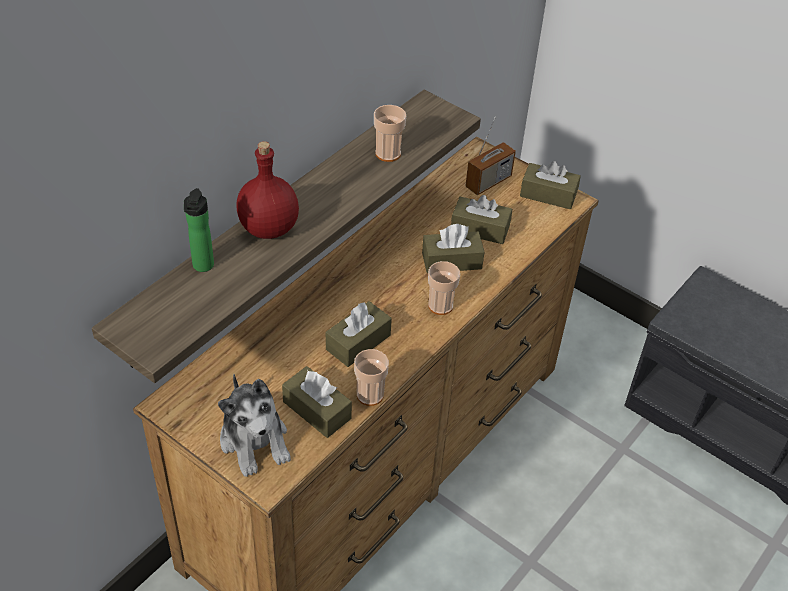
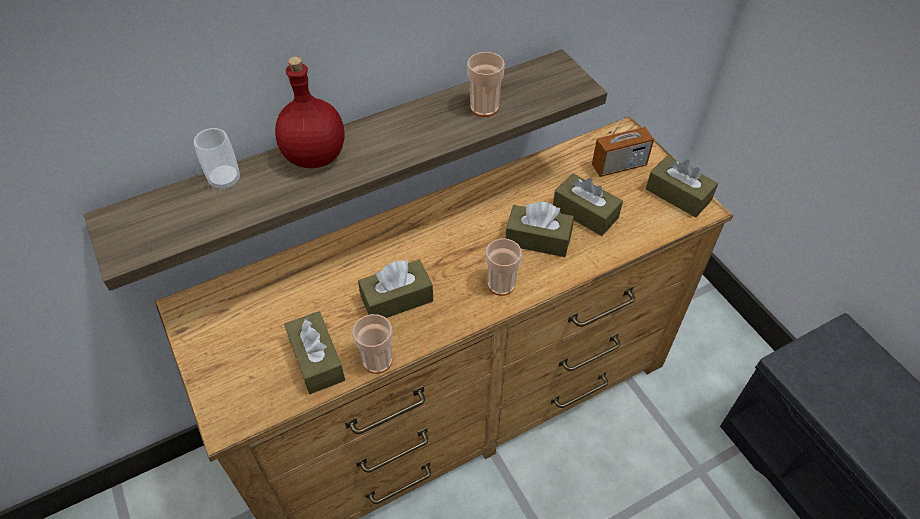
camera: 25 degrees right, 5 degrees up
(202, 267) = (225, 180): bottle -> cup
(255, 440) = (240, 372): plush toy -> none

